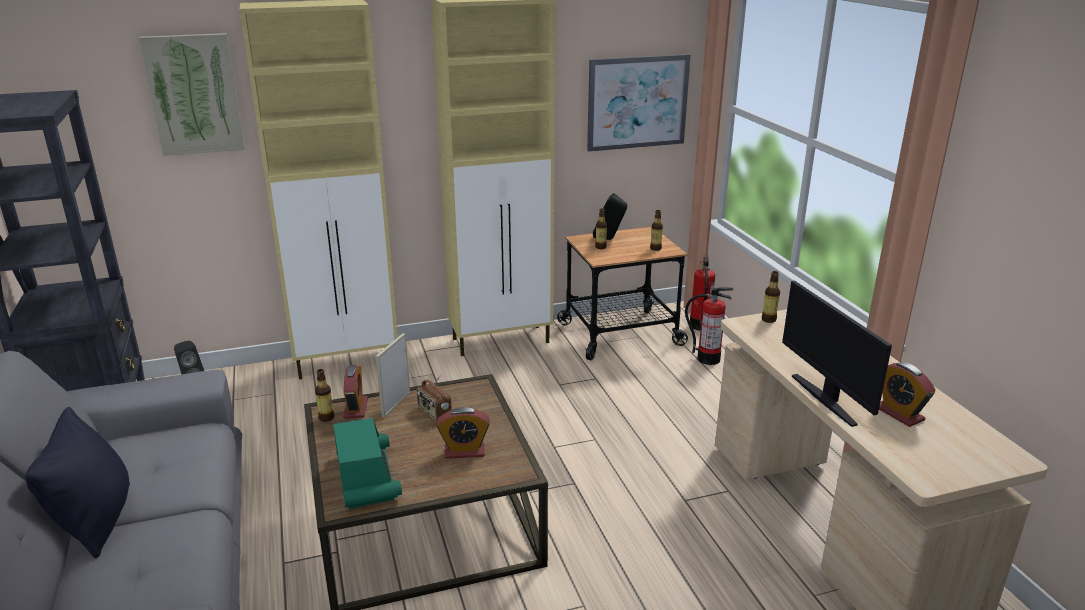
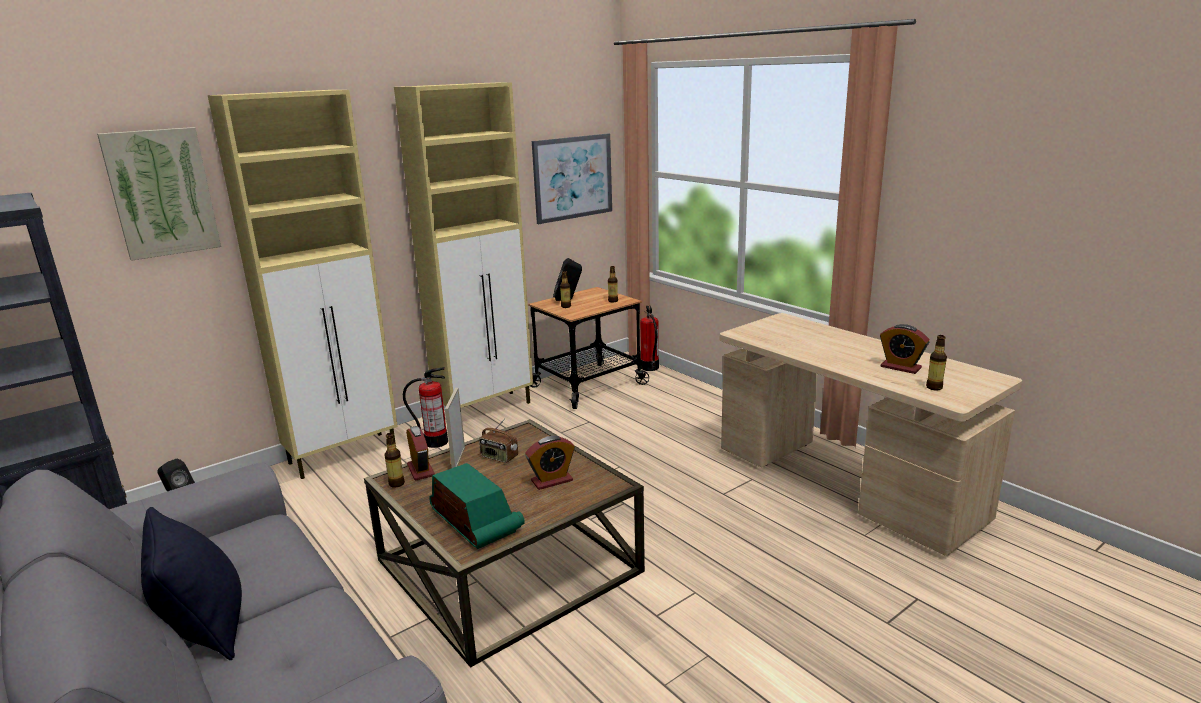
camera: 20 degrees left, 5 degrees down
(708, 359) = (672, 389): fire extinguisher -> fire extinguisher (436, 442)
(768, 319) = (755, 327): bottle -> bottle (934, 387)
(825, 399) = (843, 368): monitor -> none

